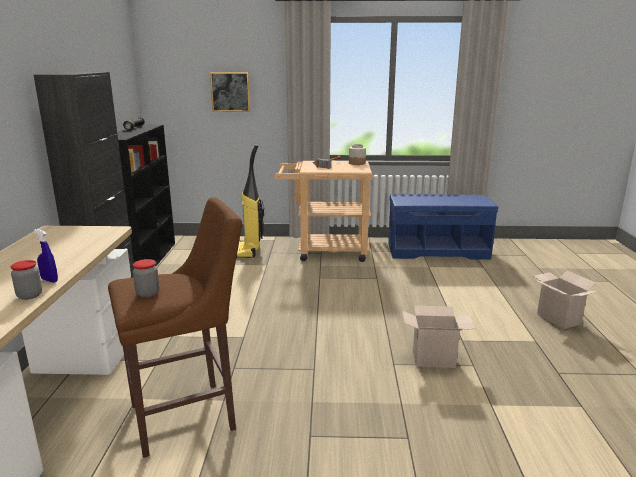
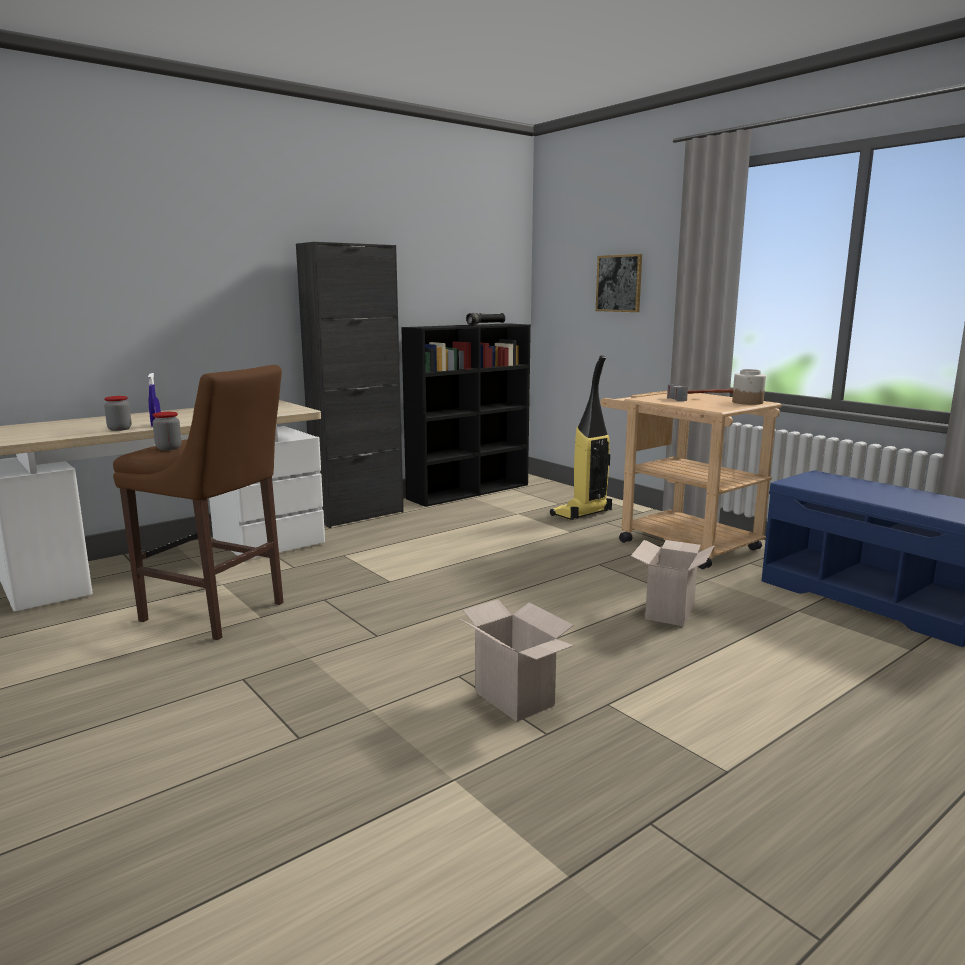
camera: 50 degrees right, 5 degrees down
(557, 319) = (865, 773): cardboard box -> cardboard box (668, 611)

